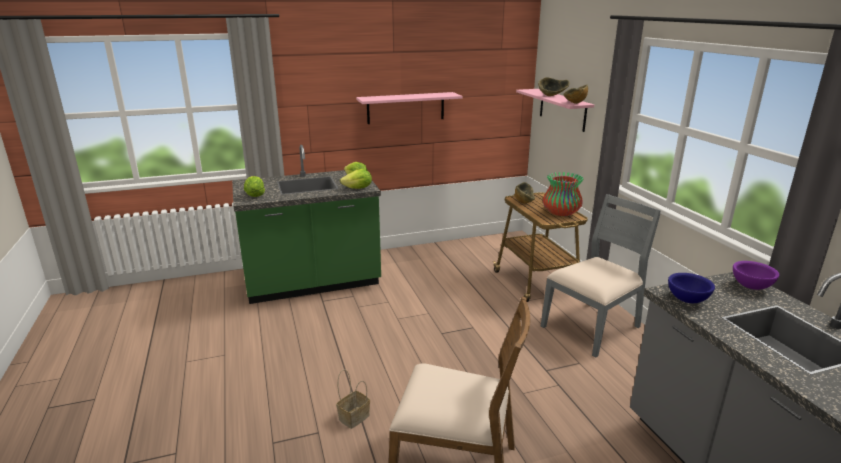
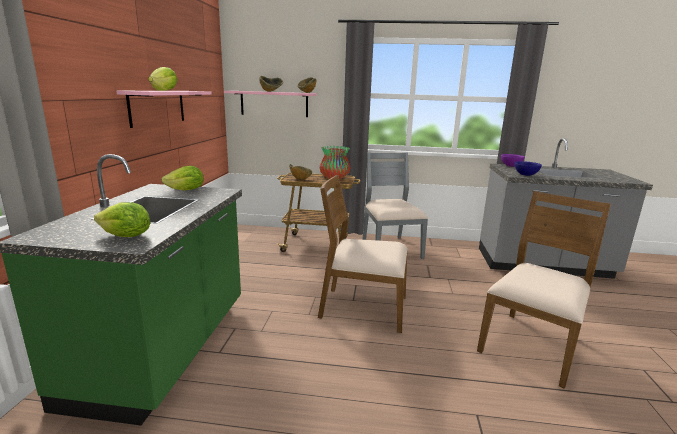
camera: 65 degrees left, 5 degrees down
(354, 416) = (457, 382): basket -> none
(358, 188) = (217, 194): lettuce -> lettuce (164, 91)
(432, 341) = (362, 307): none -> brown chair

